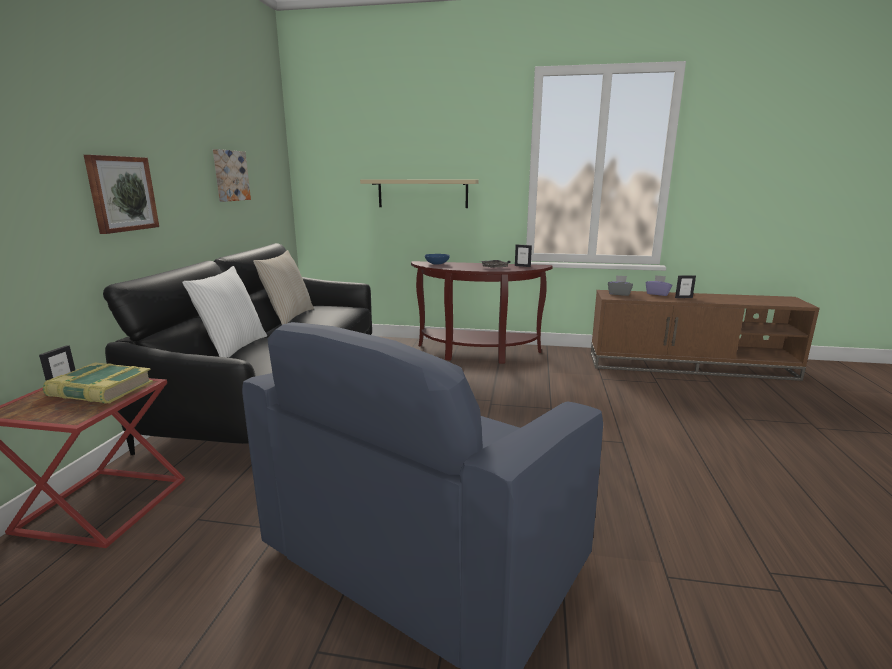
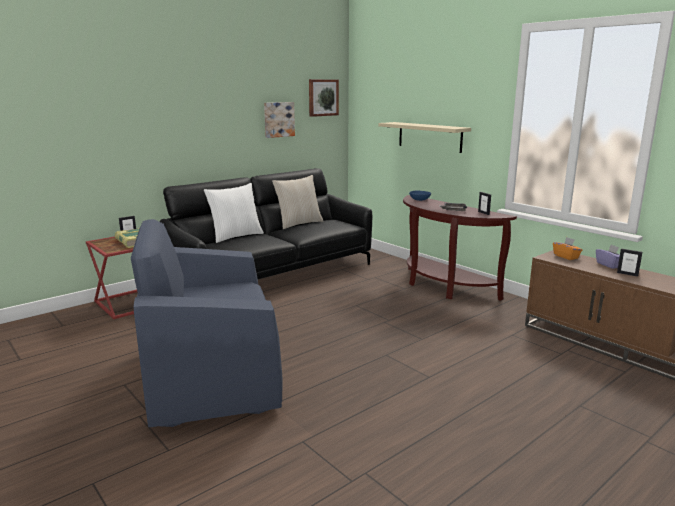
camera: 40 degrees right, 0 degrees up
(121, 194) = (186, 135): picture -> picture (323, 97)
(619, 294) = (566, 256): grey tissue box -> orange tissue box

